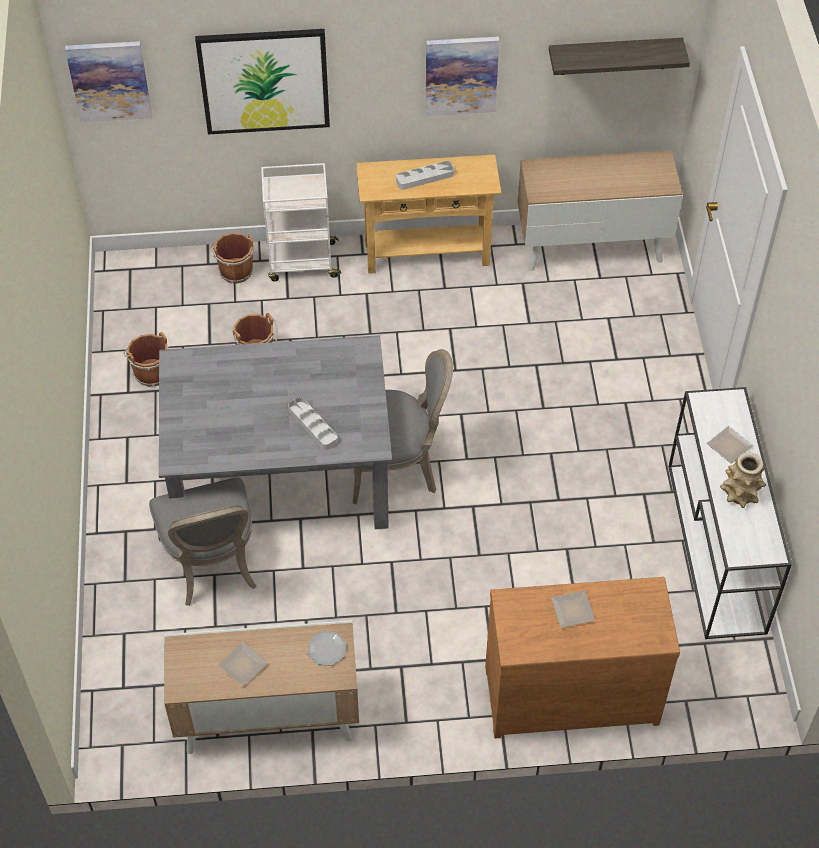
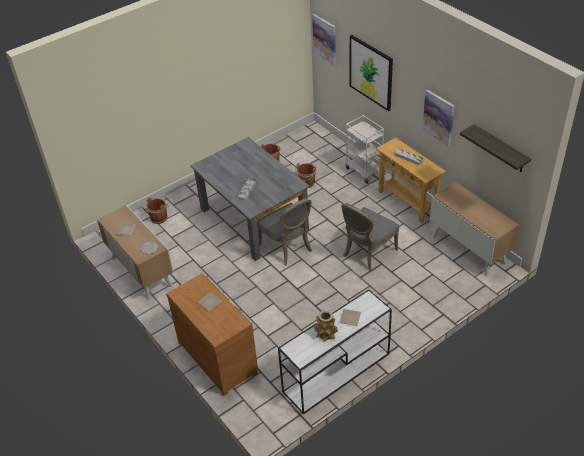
camera: 60 degrees right, 10 degrees down
(212, 565) = (198, 222): grey chair -> grey chair (367, 253)
(235, 270) = (341, 156): brown bucket -> brown bucket (159, 217)

